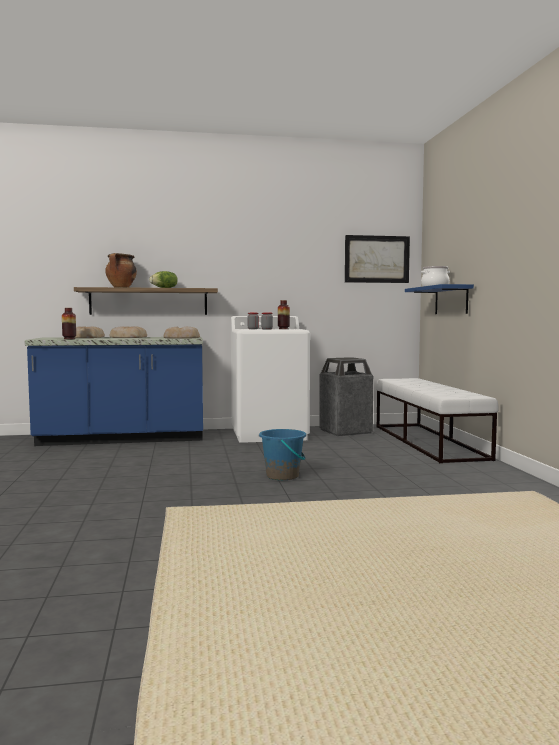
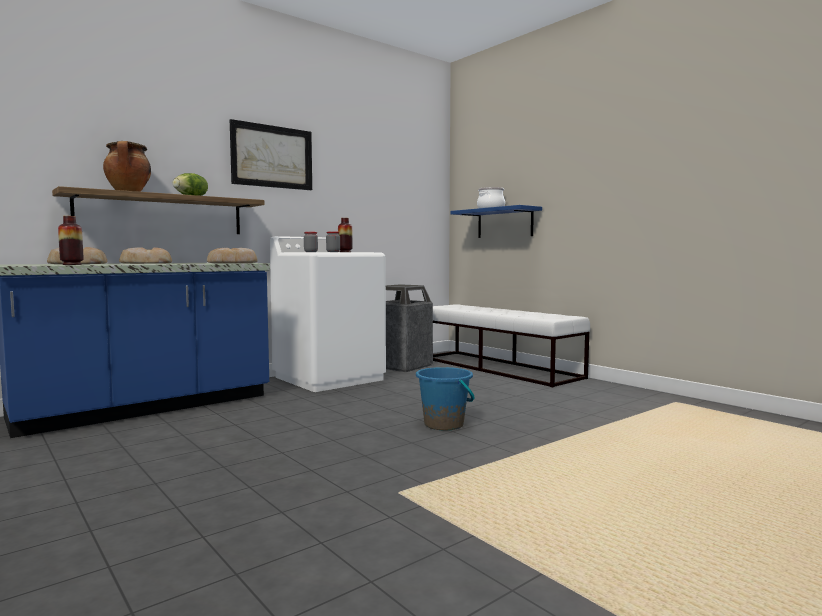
camera: 30 degrees left, 0 degrees up
(376, 259) = (413, 179): picture -> picture (272, 157)

